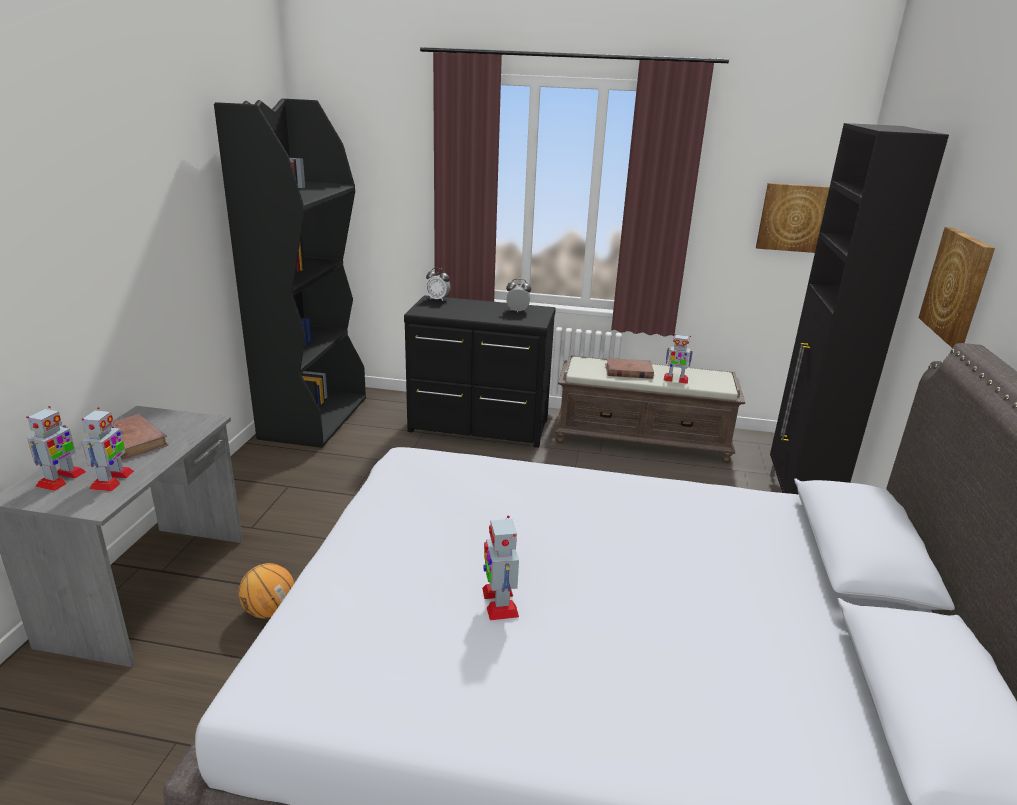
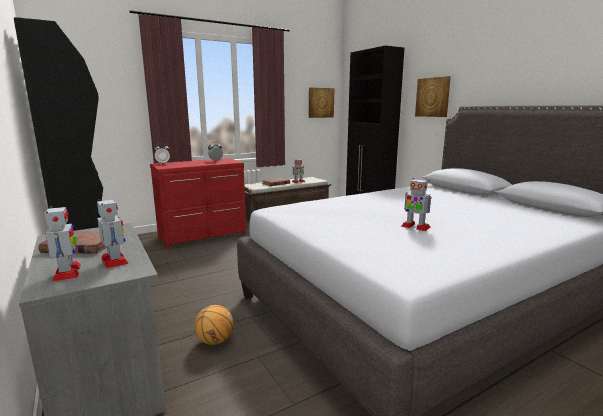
camera: 40 degrees left, 10 degrees down
(479, 427) = (204, 235): black dresser -> red dresser

